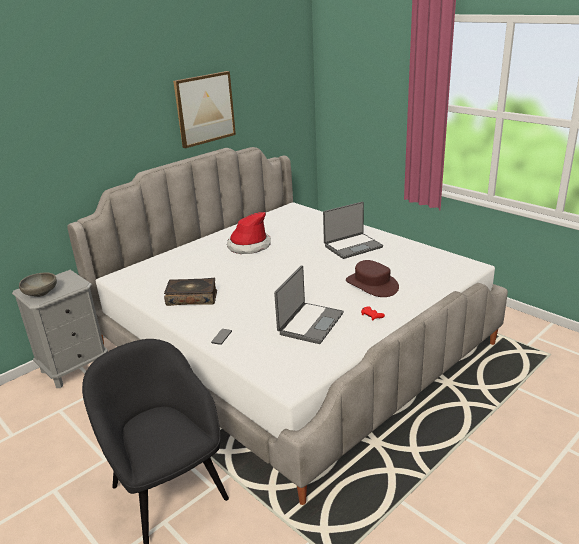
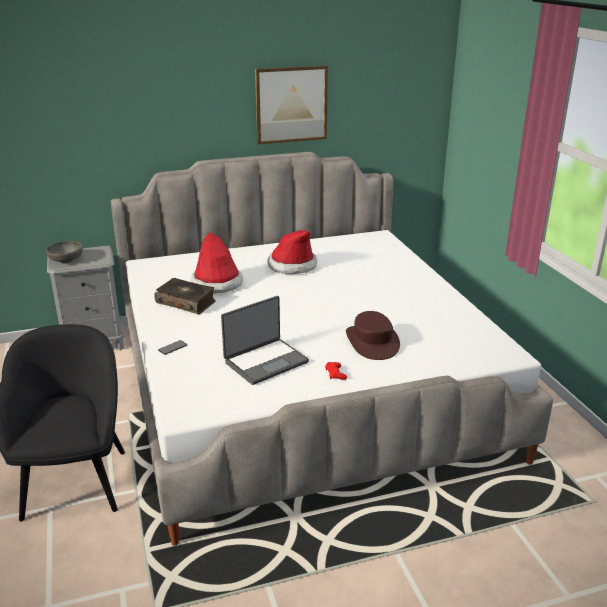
camera: 25 degrees right, 0 degrees up
(202, 276) = (217, 283): none -> hat
(352, 246) = (398, 295): laptop -> none

